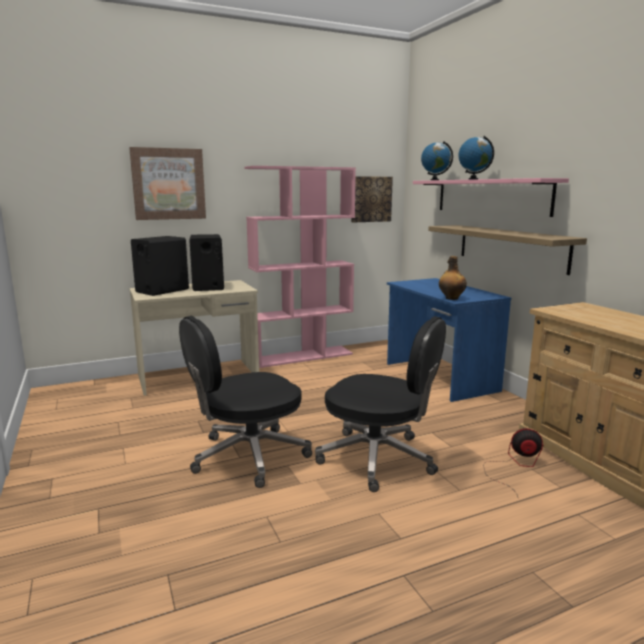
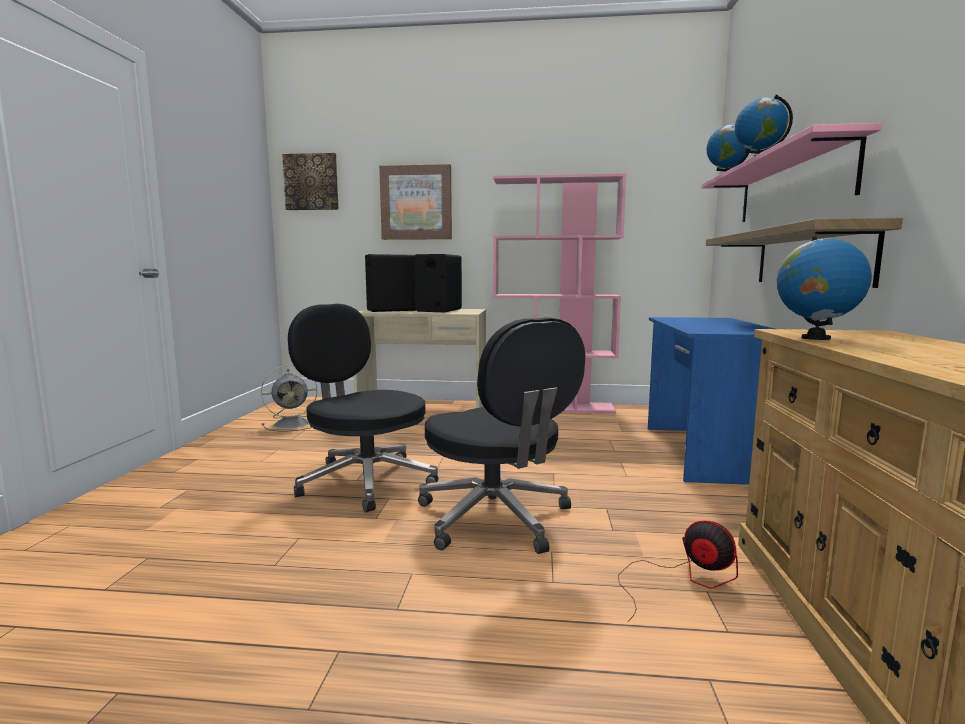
camera: 30 degrees right, 5 degrees down
(95, 418) = (293, 424): none -> grey fan
(248, 456) = (364, 481): black office chair -> black office chair turned 45 degrees clockwise
(370, 199) = (662, 218): picture -> picture (311, 182)
(451, 298) = (696, 330): bottle -> none
(579, 318) = (815, 338): none -> globe

